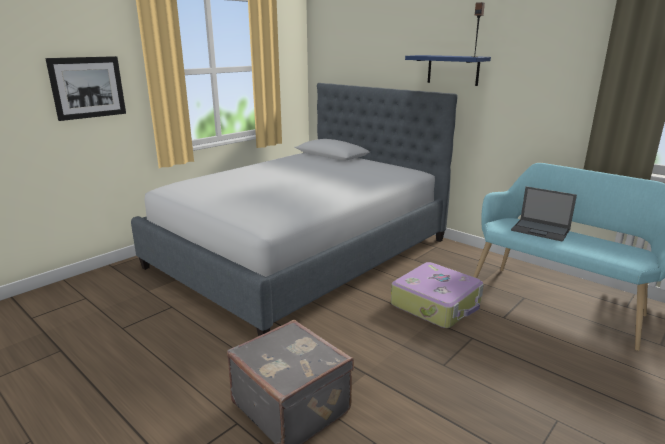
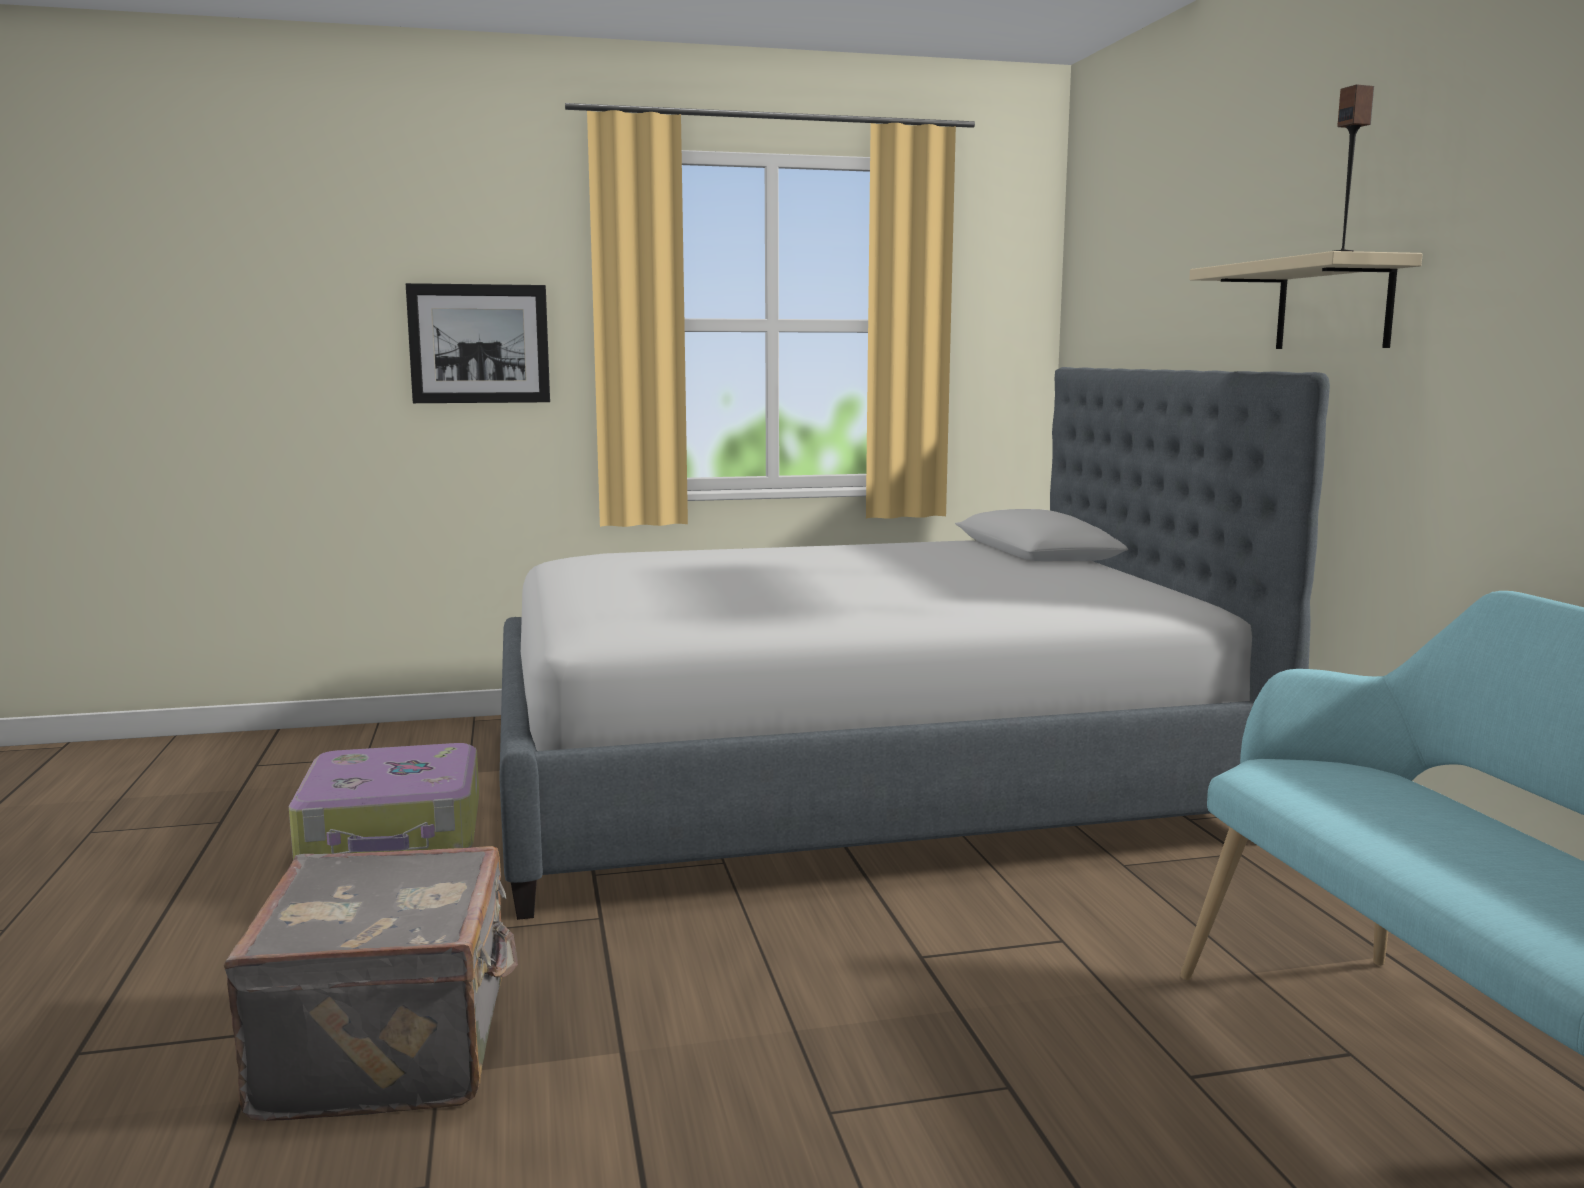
camera: 35 degrees right, 10 degrees down
(436, 304) = (1028, 978): suitcase -> suitcase (394, 831)
(453, 70) = (1333, 305): blue shelf -> beige shelf
(541, 230) = (1398, 809): laptop -> none

